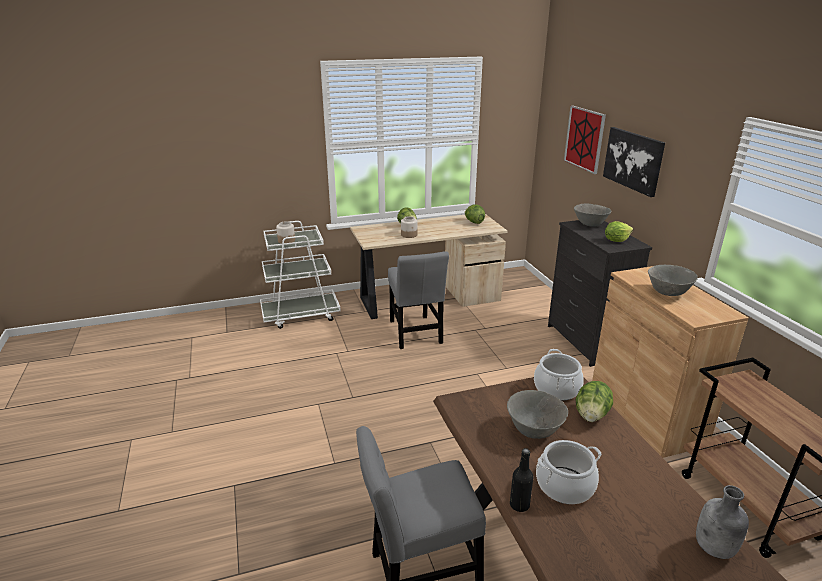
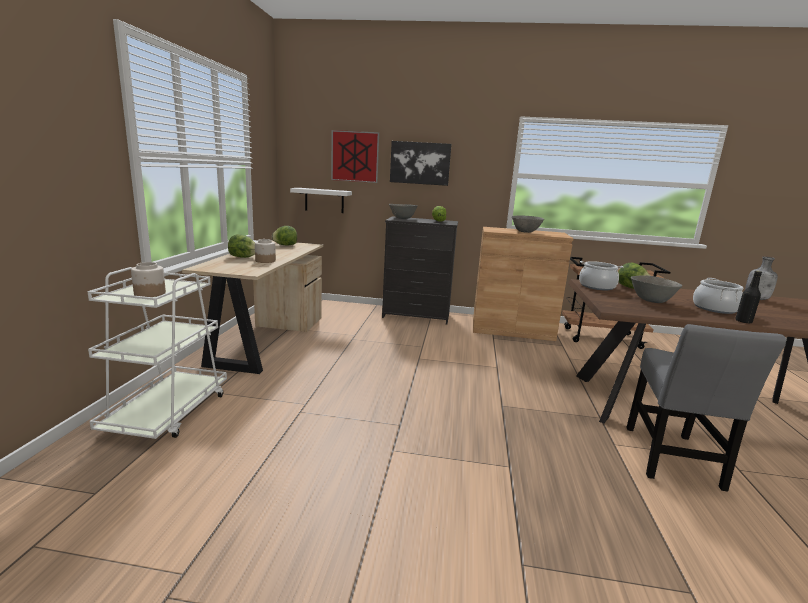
camera: 65 degrees left, 10 degrees down
(415, 334) = (323, 362): grey chair -> none
(558, 181) = (324, 200): none -> white shelf

